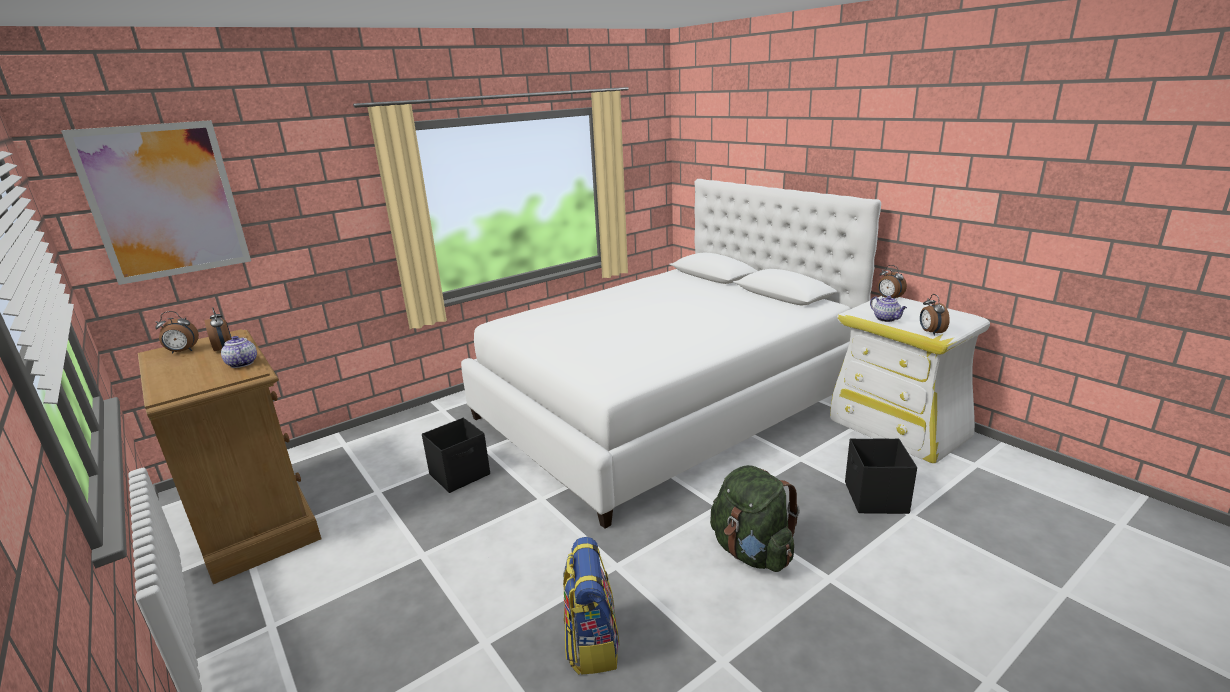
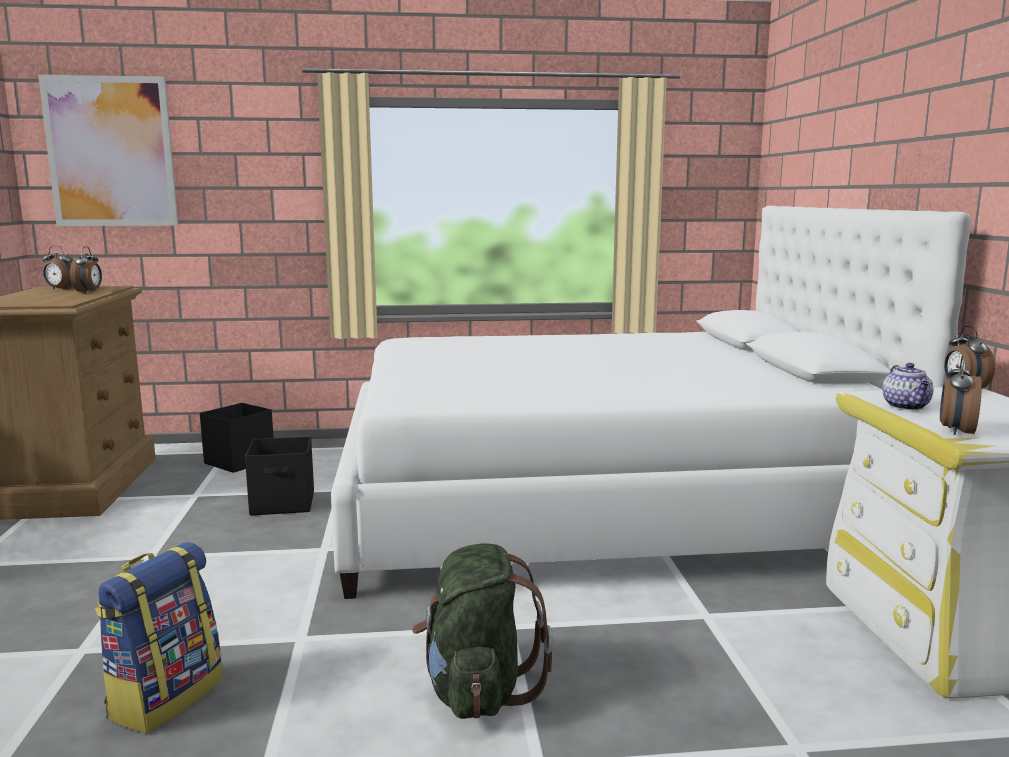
camera: 30 degrees right, 10 degrees down
(242, 363) = (73, 299): teapot -> none
(875, 498) = (762, 703): black storage box -> black storage box (238, 462)

